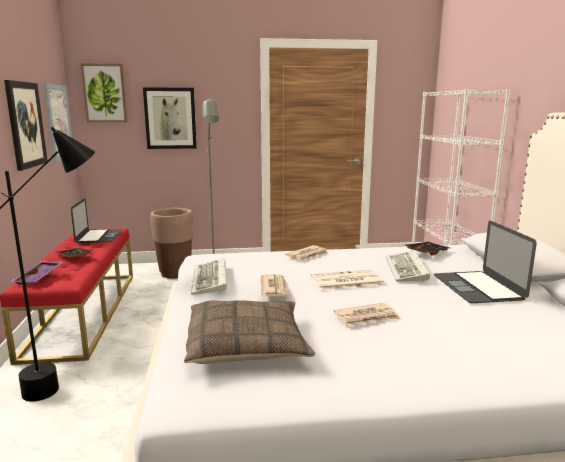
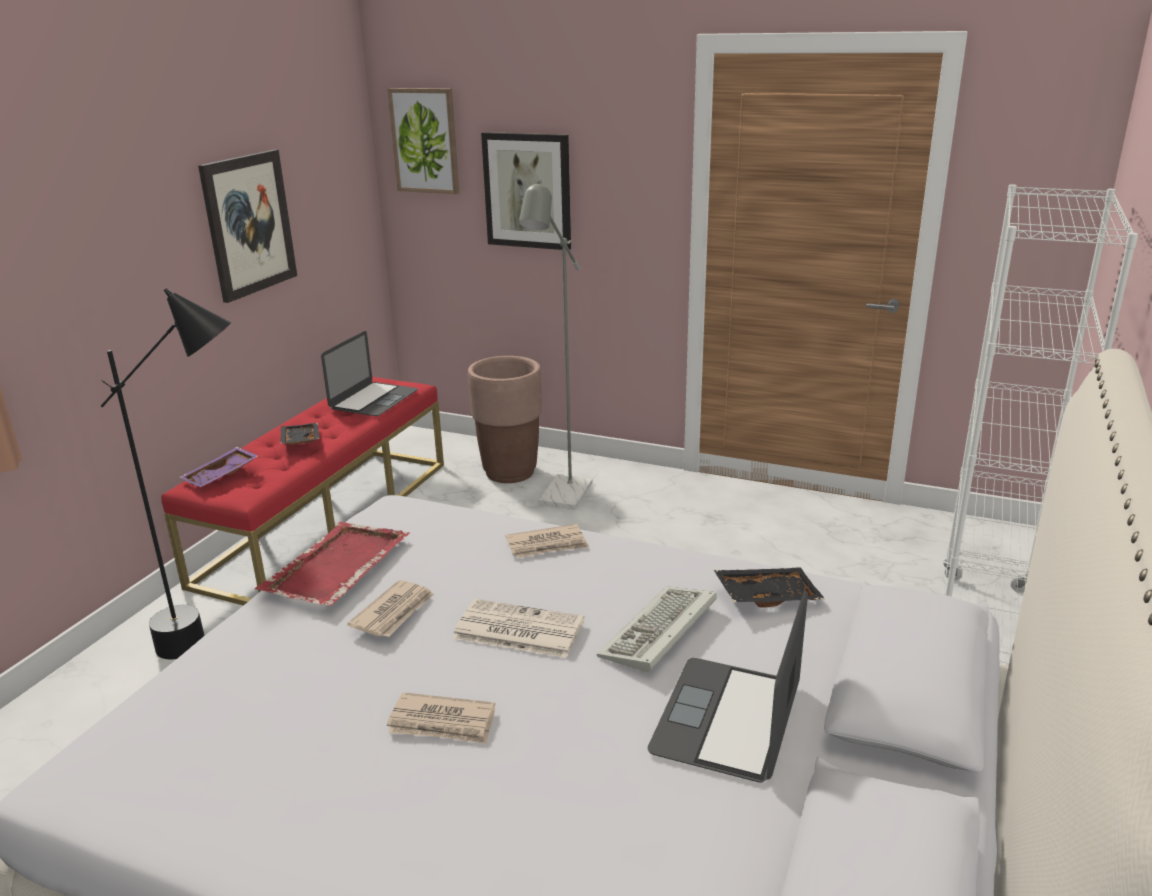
camera: 30 degrees right, 10 degrees up
(58, 122) = (339, 199): picture -> none
(211, 280) = (335, 567): keyboard -> red tray
(247, 344) = (230, 715): pillow -> none

